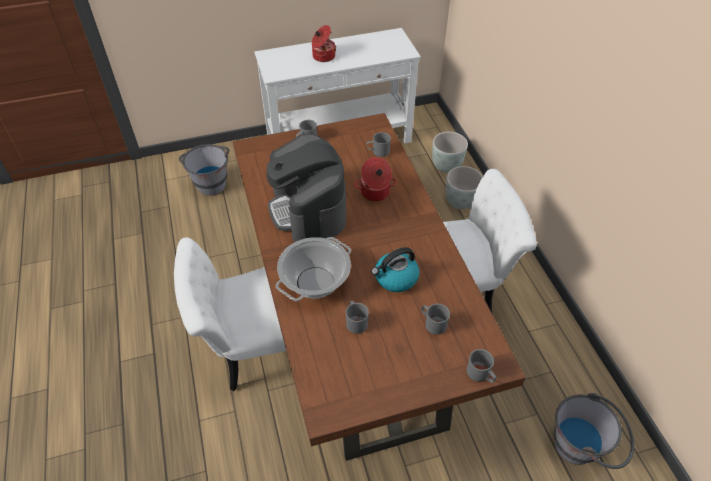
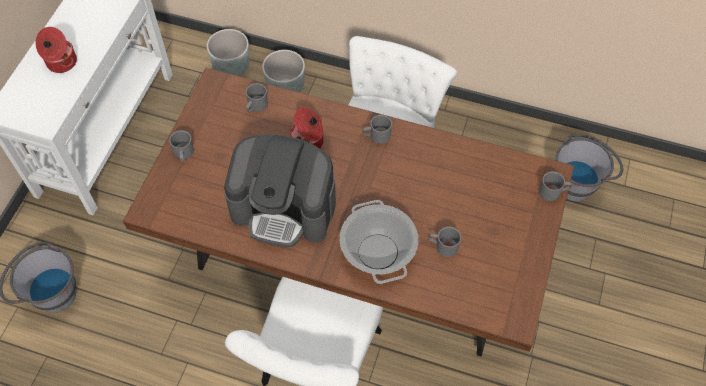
camera: 55 degrees left, 10 degrees up
(395, 278) = (420, 189): kettle -> none
(433, 323) = (484, 192): grey mug -> grey mug (376, 136)

